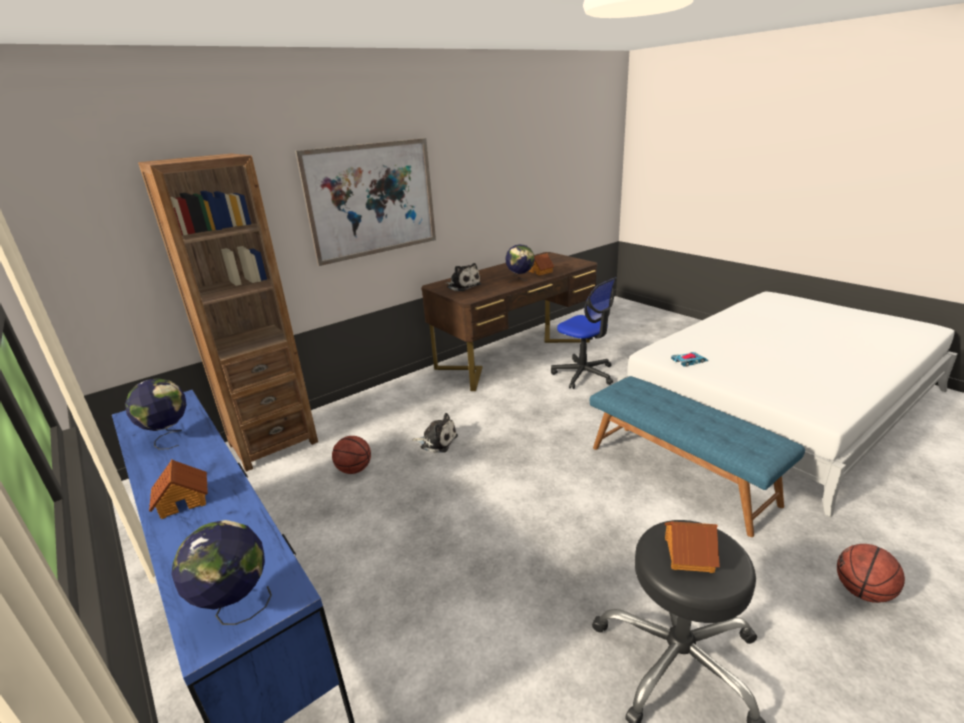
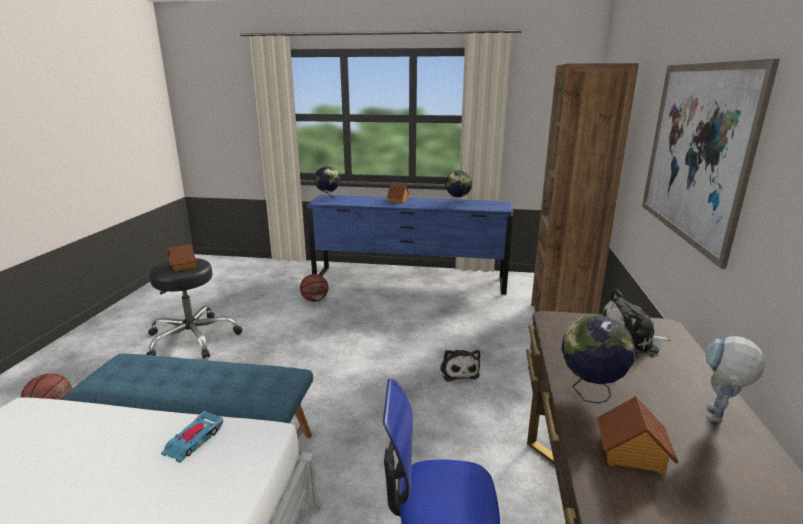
camera: 135 degrees right, 5 degrees down
(354, 469) = (475, 330): basketball -> basketball (315, 300)
(437, 441) = (458, 371): plush toy -> plush toy turned 75 degrees counterclockwise
(498, 270) = (717, 420): none -> toy robot

